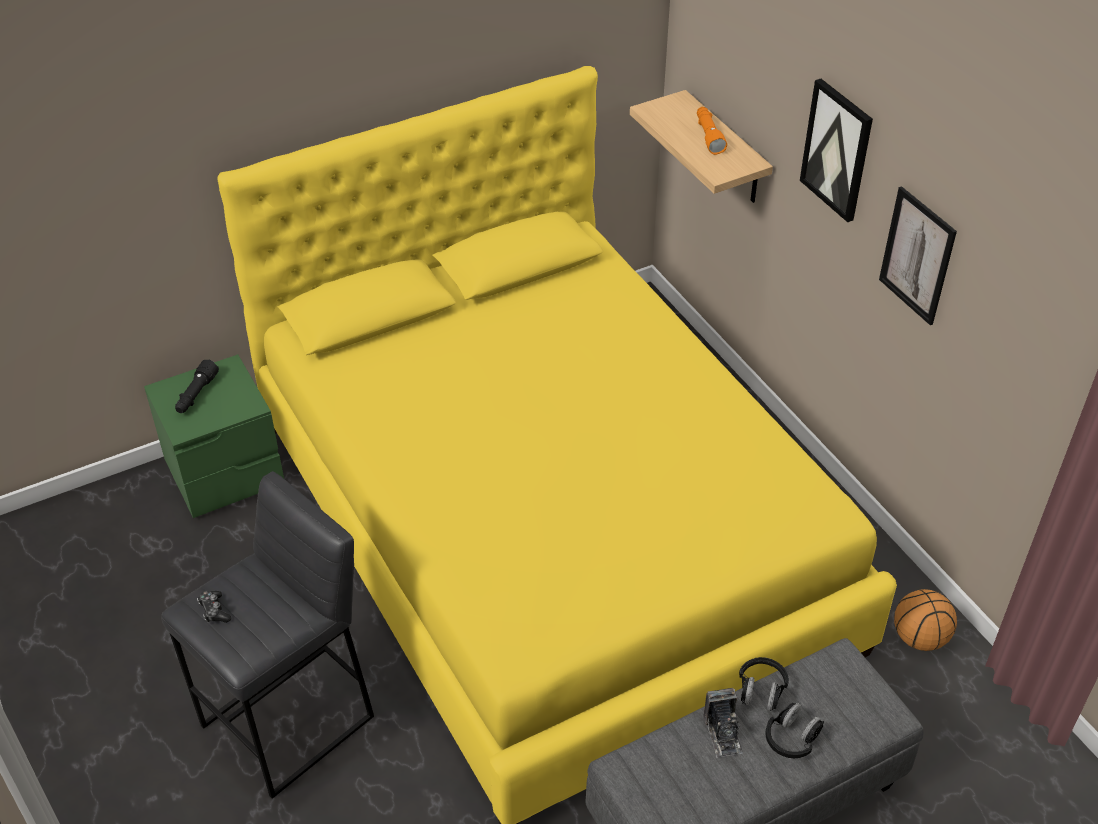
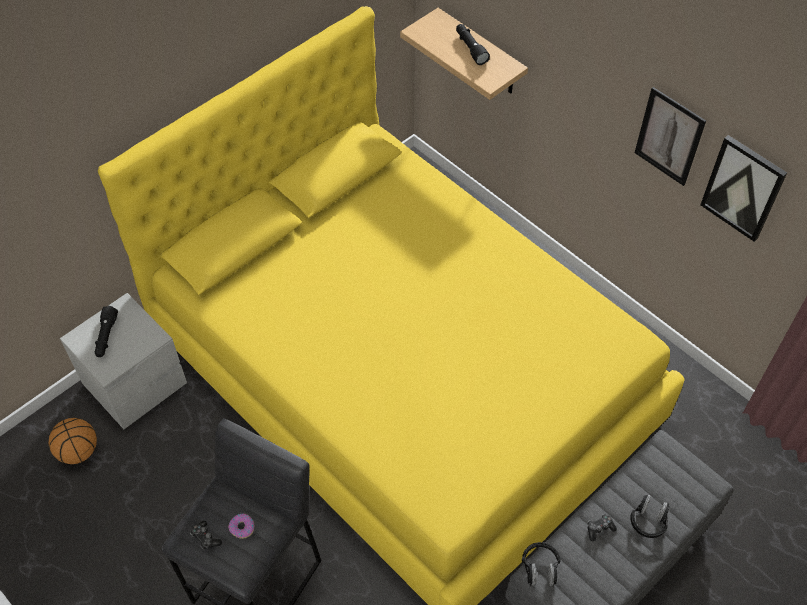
camera: 15 degrees left, 10 degrees up
(224, 472) = (134, 383): green nightstand -> white nightstand
(261, 609) = (242, 527): none -> donut
(708, 136) = (470, 48): orange flashlight -> black flashlight
(723, 733) = (599, 528): camera -> game controller
(761, 691) = (615, 488): black headphones -> black headphones (540, 568)
(837, 150) = (590, 58): picture -> picture (743, 188)
(920, 637) = (691, 400): basketball -> basketball (79, 450)

